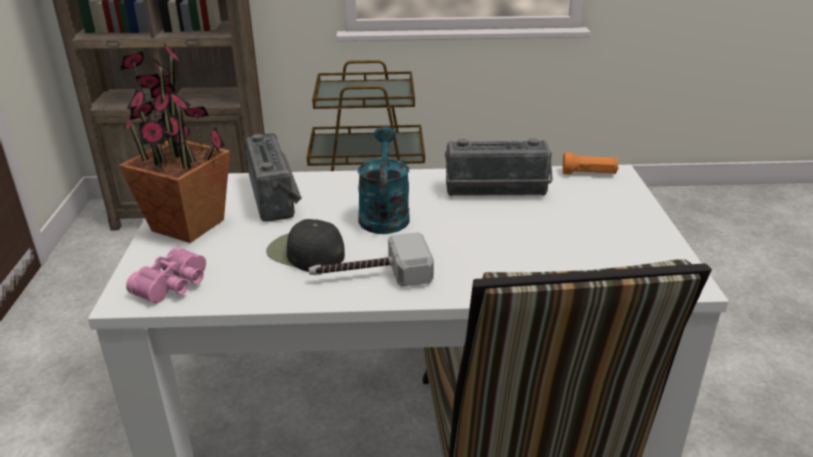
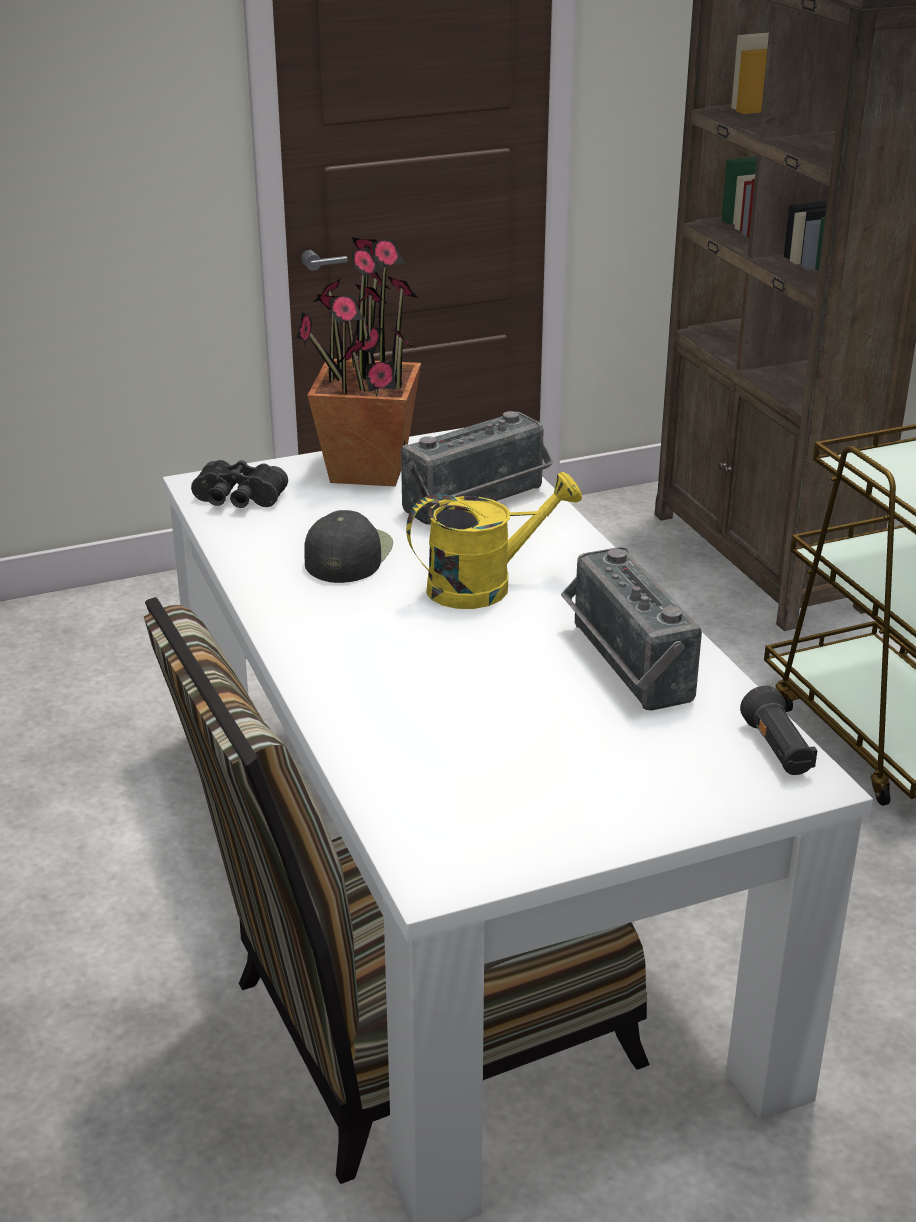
camera: 70 degrees right, 0 degrees up
(175, 286) = (237, 500): pink binoculars -> black binoculars
(370, 276) = (317, 608): hammer -> none
(384, 214) = (484, 585): turquoise watering can -> yellow watering can
(589, 174) = (777, 750): orange flashlight -> black flashlight

